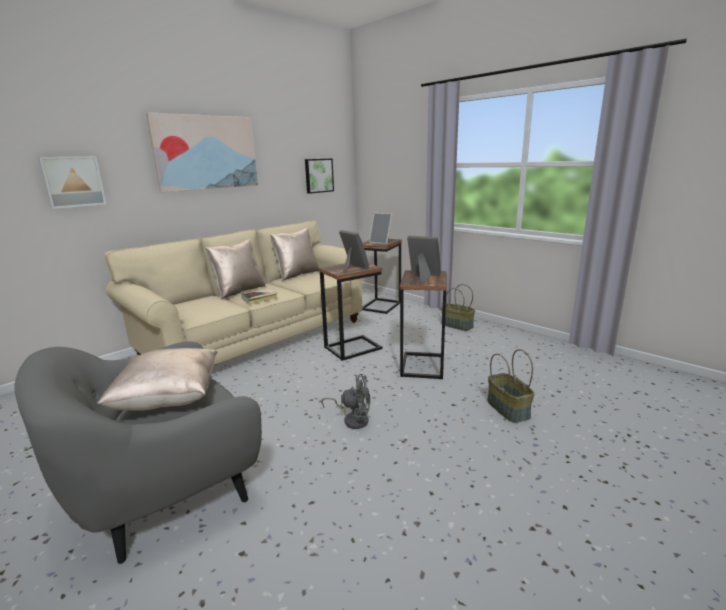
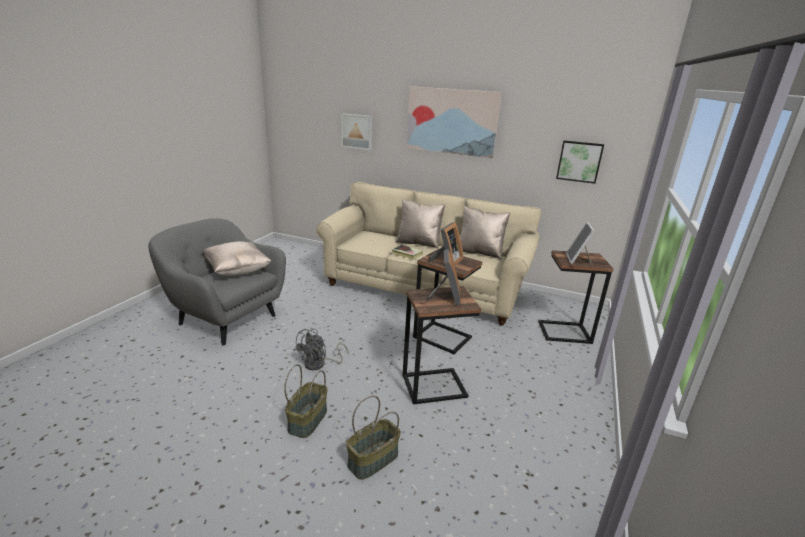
camera: 65 degrees right, 5 degrees up
(353, 419) = (319, 364): grey fan -> grey fan turned 45 degrees clockwise
(456, 325) = (564, 398): basket -> basket (307, 419)

